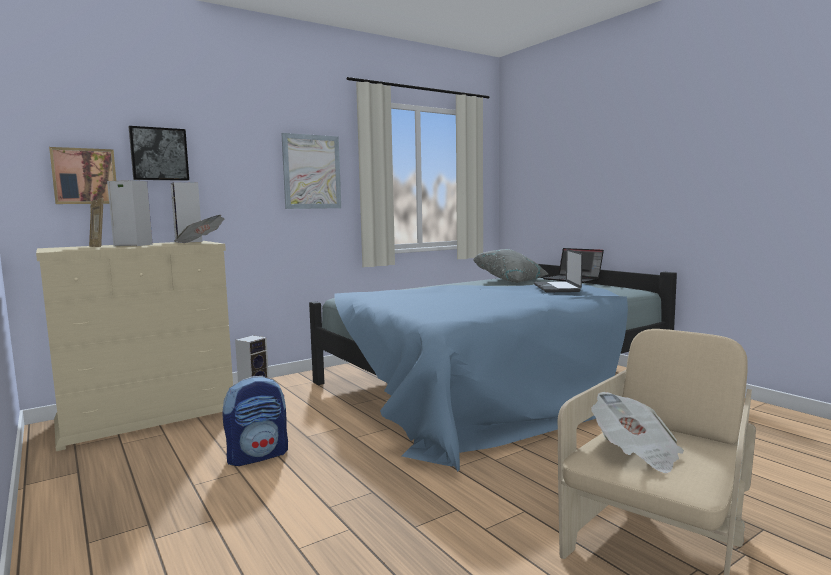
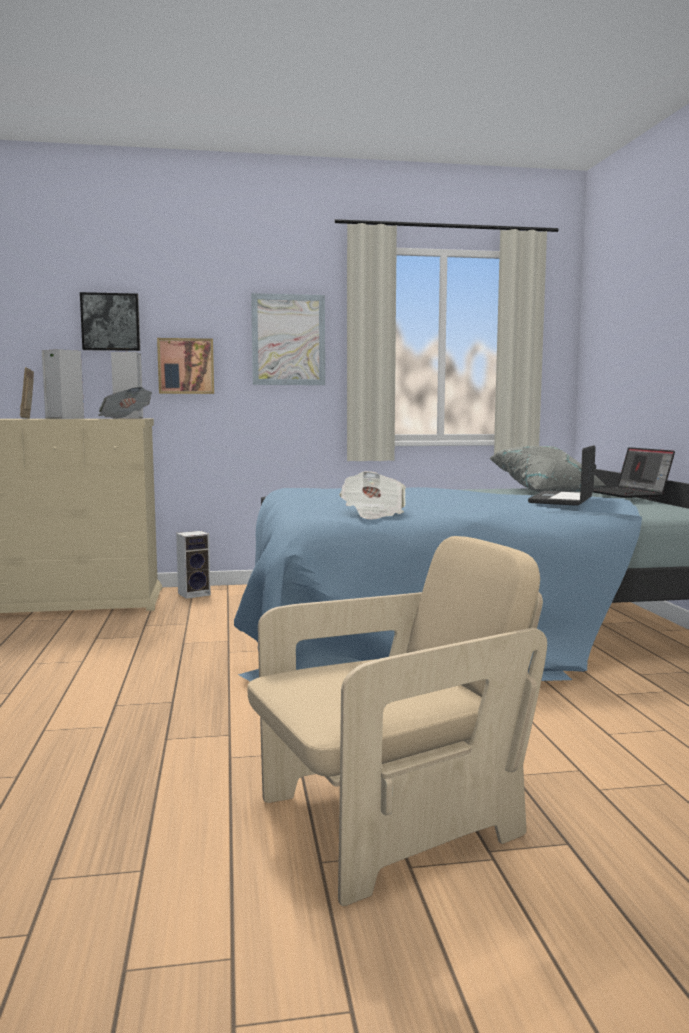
camera: 25 degrees right, 0 degrees up
(84, 176) = (36, 347): picture -> picture (186, 366)
(258, 456) = (116, 651): backpack -> none
(636, 453) = (337, 682): newspaper -> newspaper (373, 514)

